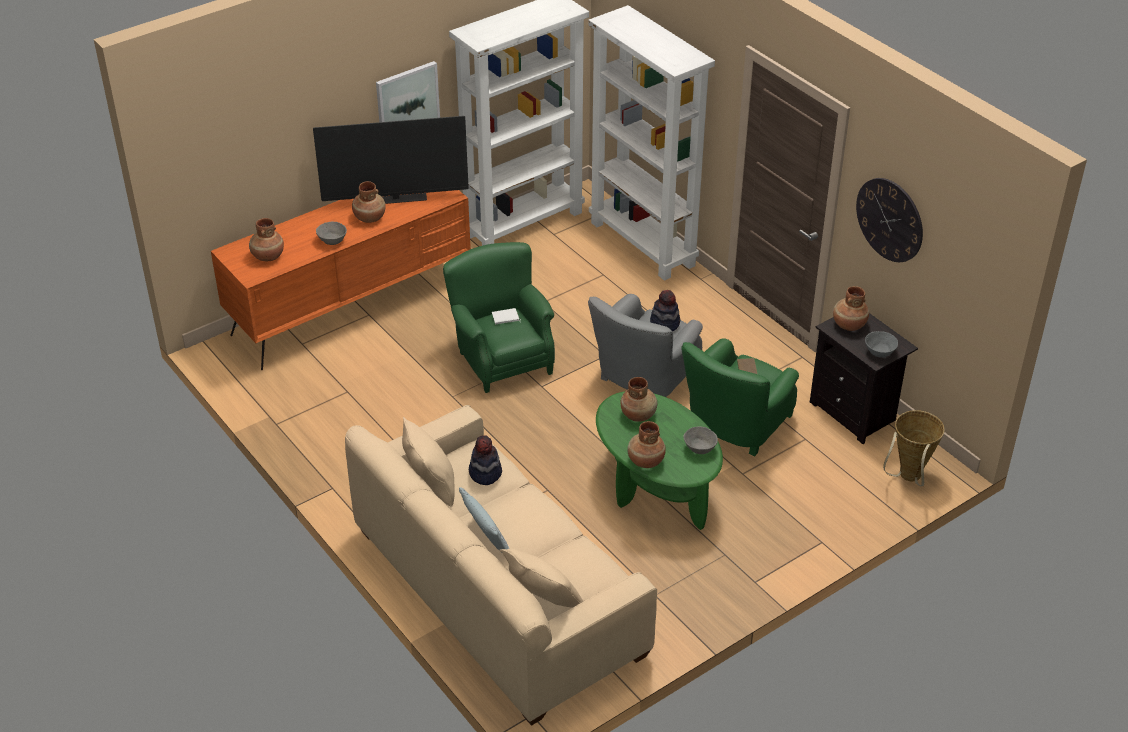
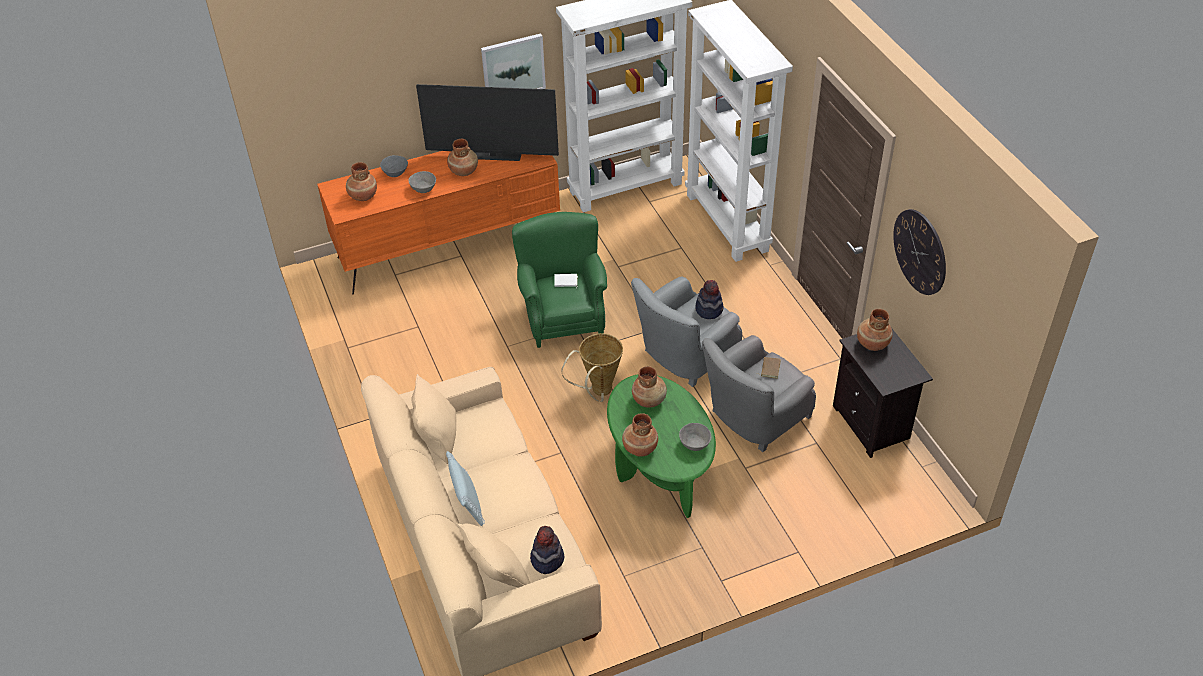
camera: 15 degrees right, 5 degrees up
(485, 473) = (487, 435): hat -> hat (547, 559)
(736, 426) = (754, 418): green armchair -> grey armchair
(880, 352) = (893, 377): grey bowl -> grey bowl (395, 173)
(908, 478) = (903, 500): basket -> basket (598, 392)

